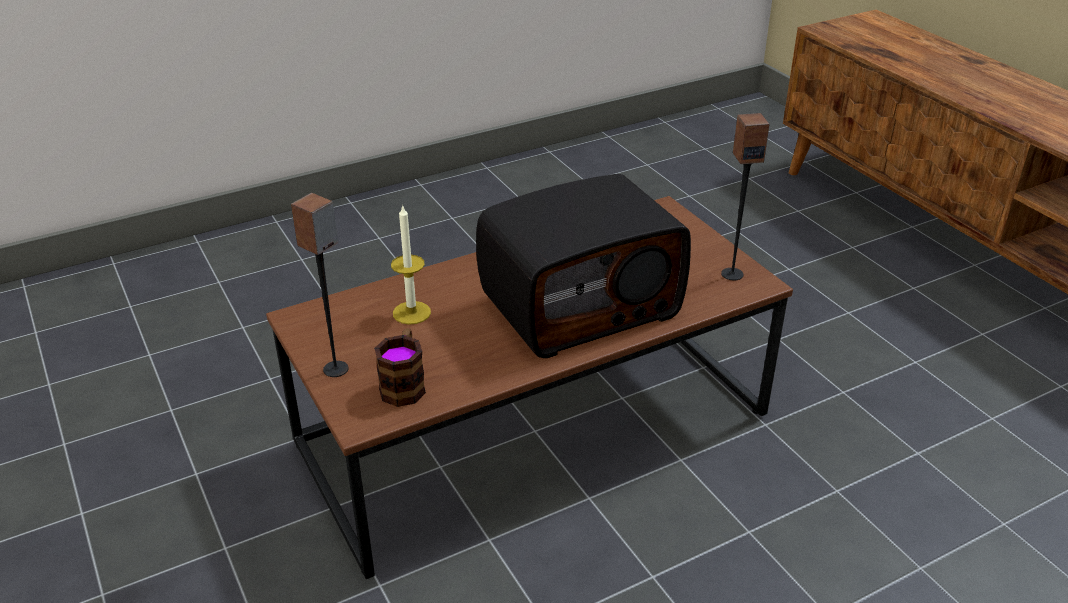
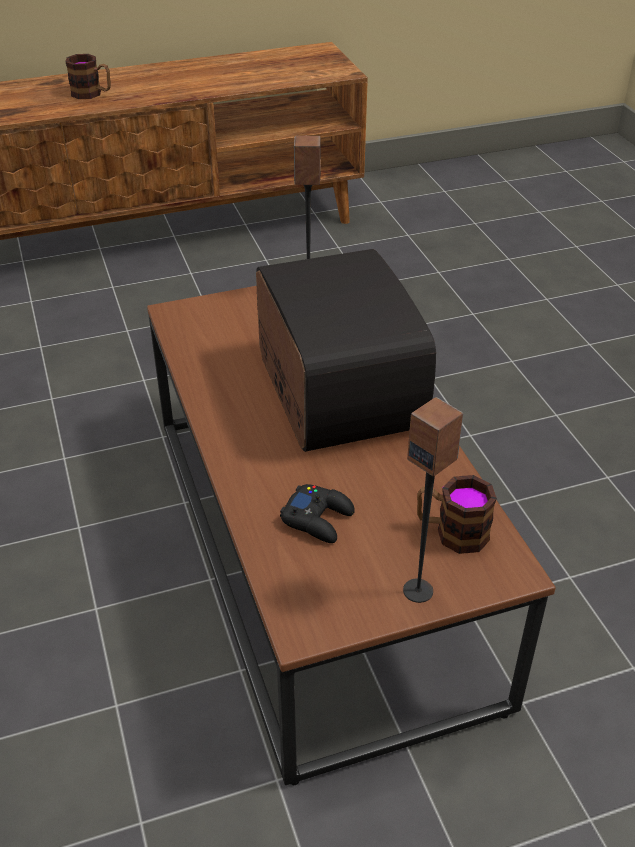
camera: 80 degrees left, 5 degrees up
(411, 313) = (318, 518): candle -> black game controller
(966, 80) = (92, 94): none -> mug

